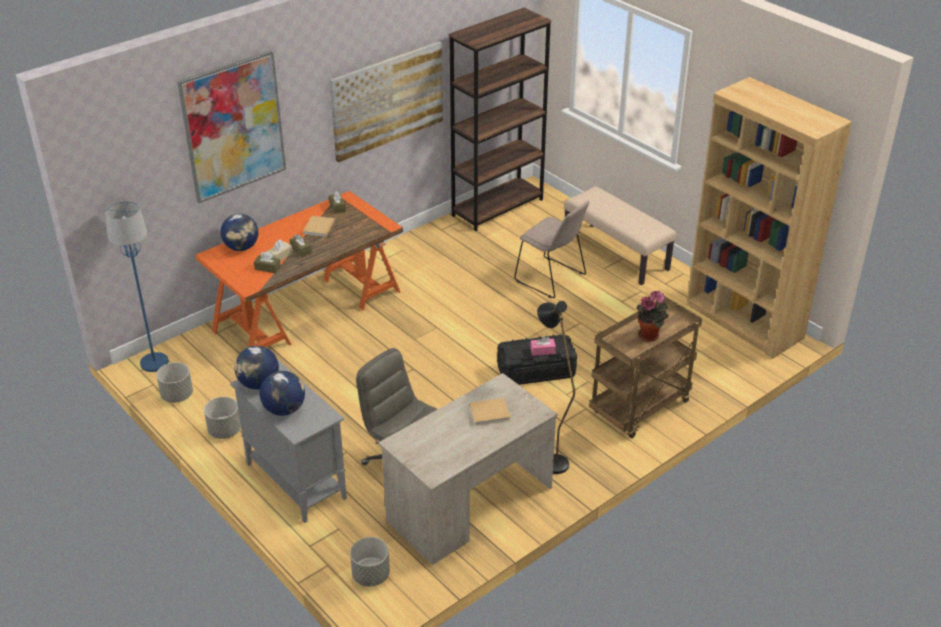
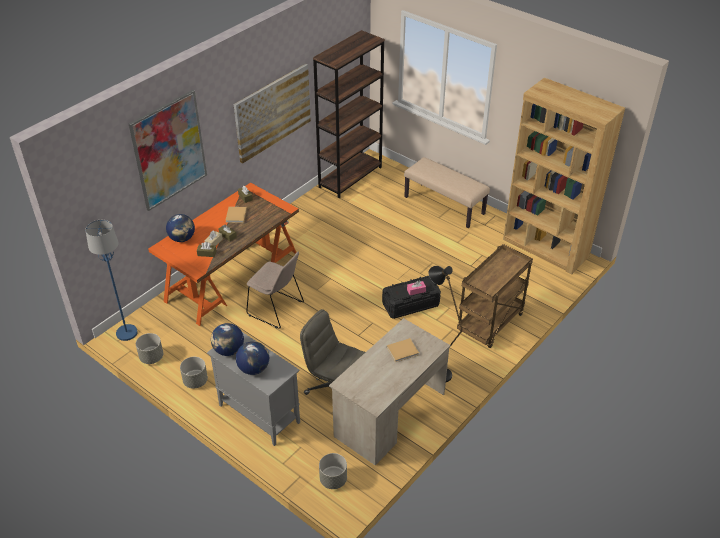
camera: 10 degrees left, 5 degrees up
(552, 279) = (403, 230): beige chair -> beige chair (277, 309)
(650, 335) = (499, 275): potted plant -> none

